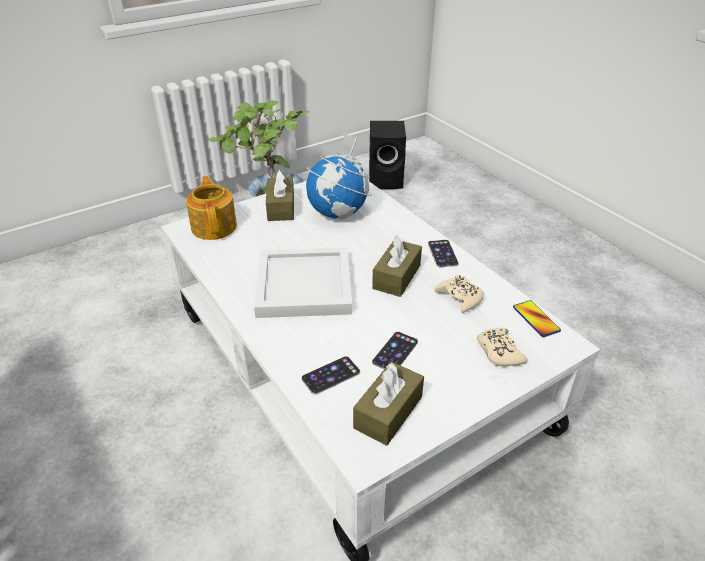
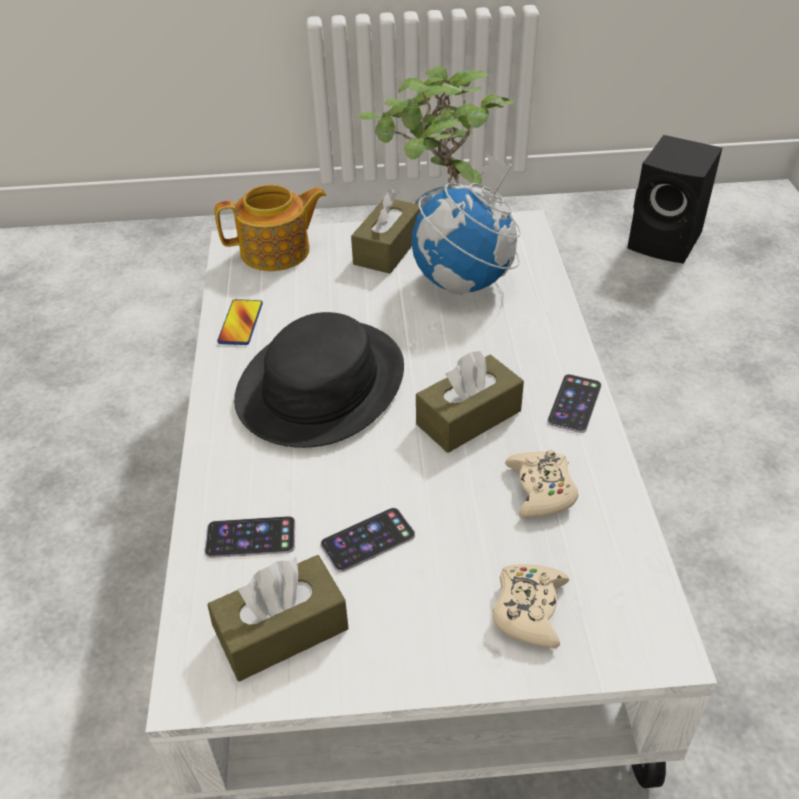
camera: 30 degrees right, 5 degrees up
(214, 226) = (277, 252): teapot -> teapot turned 60 degrees clockwise
(302, 286) = (320, 384): white tray -> black hat
(536, 319) = (641, 579): phone -> phone (240, 323)

